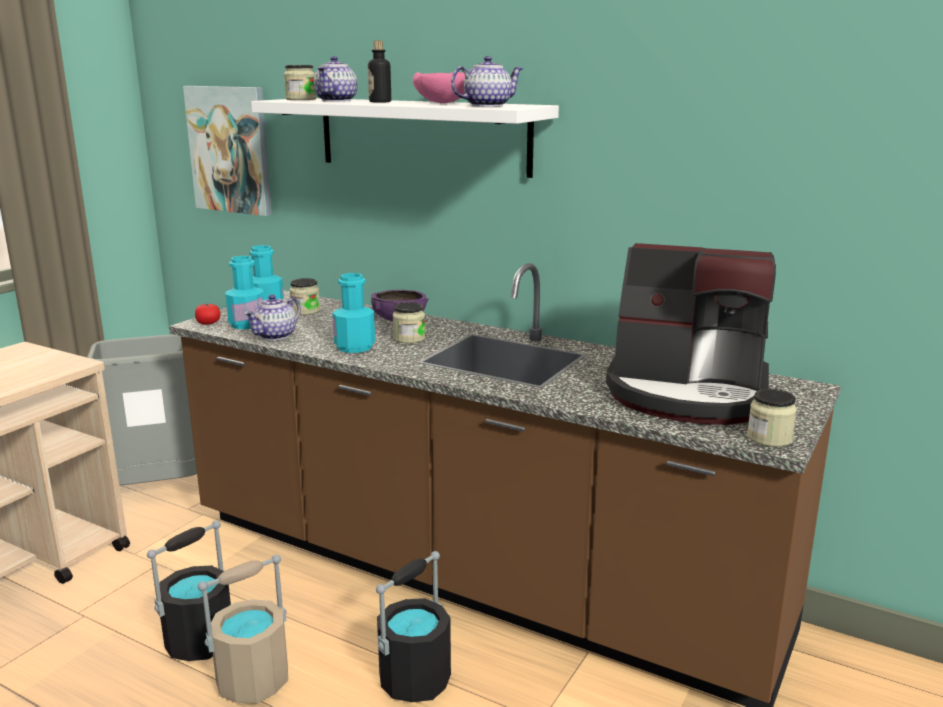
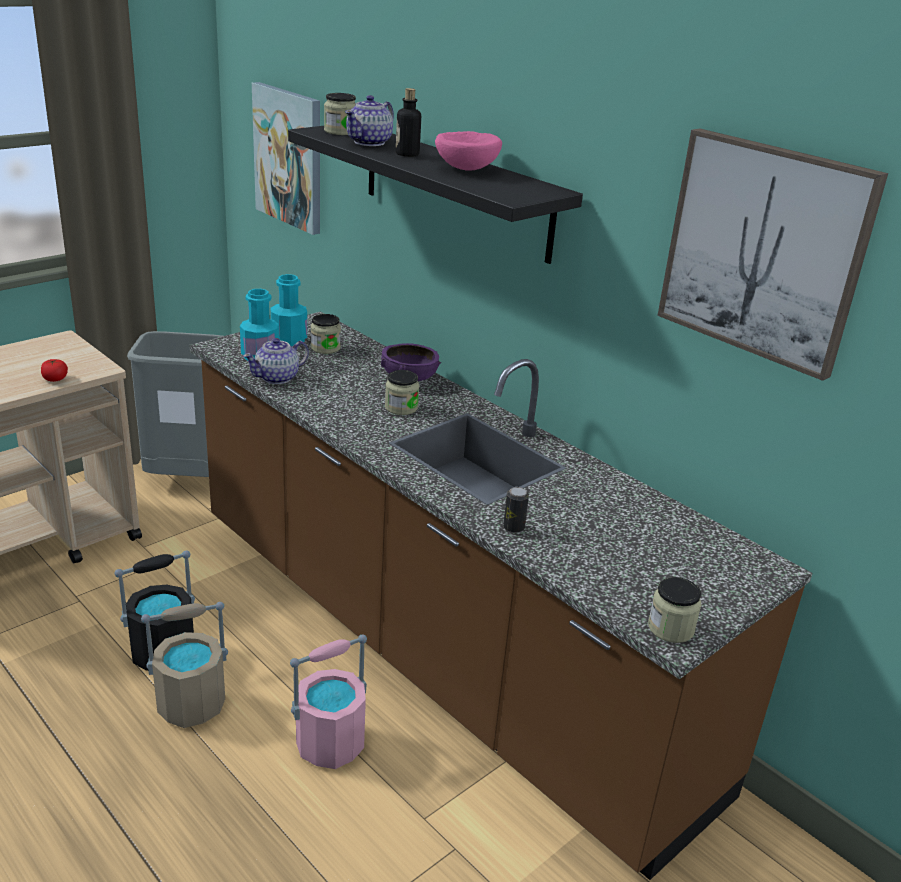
camera: 15 degrees right, 10 degrees up
(208, 323) = (226, 347): tomato -> tomato (55, 379)
(355, 347) = (342, 409): turquoise bottle -> none
(415, 679) = (331, 743): black bucket -> pink bucket
(422, 135) = (455, 190): white shelf -> black shelf
(486, 105) = (498, 187): teapot -> none
(578, 398) = (513, 527): none -> can
(687, 393) = (631, 547): coffee machine -> none
(746, 111) = (764, 251): none -> picture

